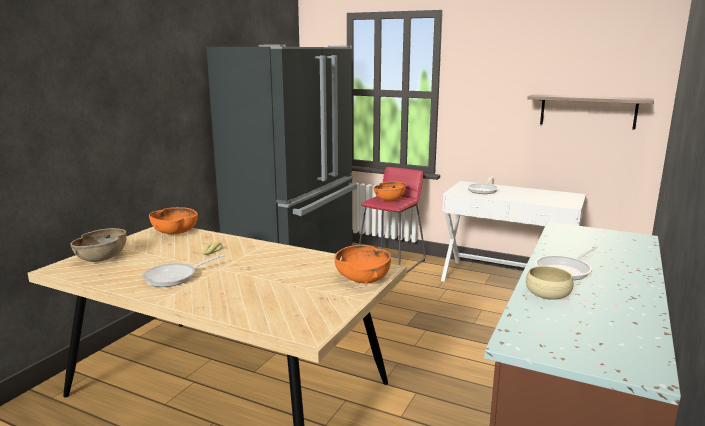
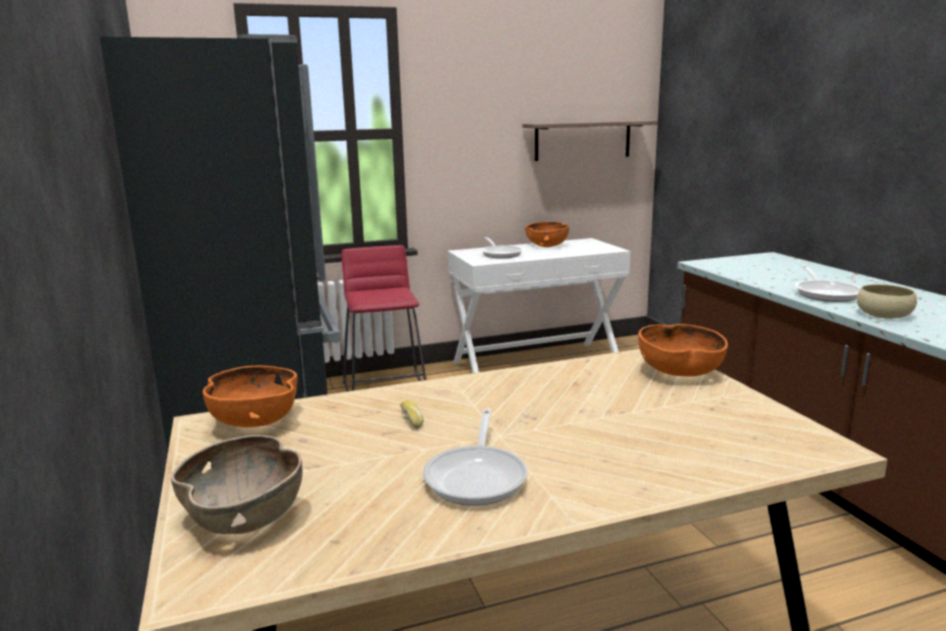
camera: 45 degrees left, 0 degrees up
(390, 199) = (381, 294): orange bowl -> orange bowl (547, 246)

